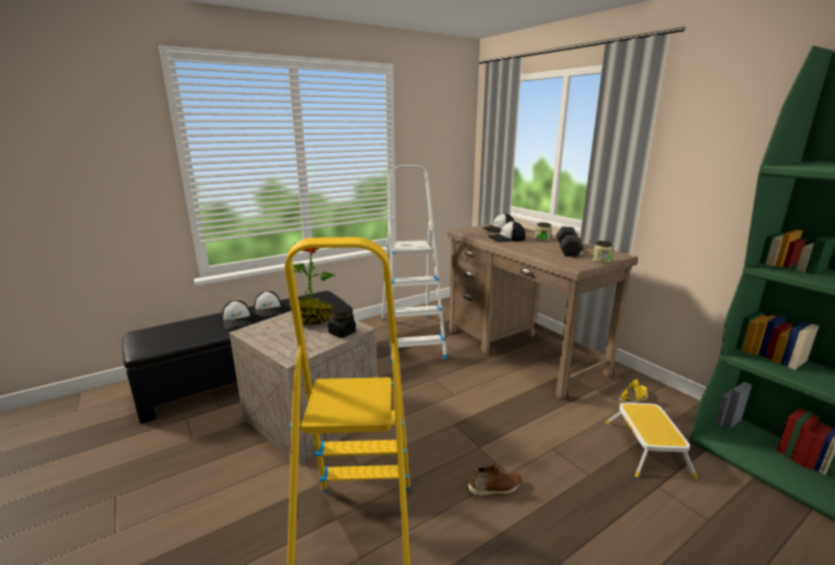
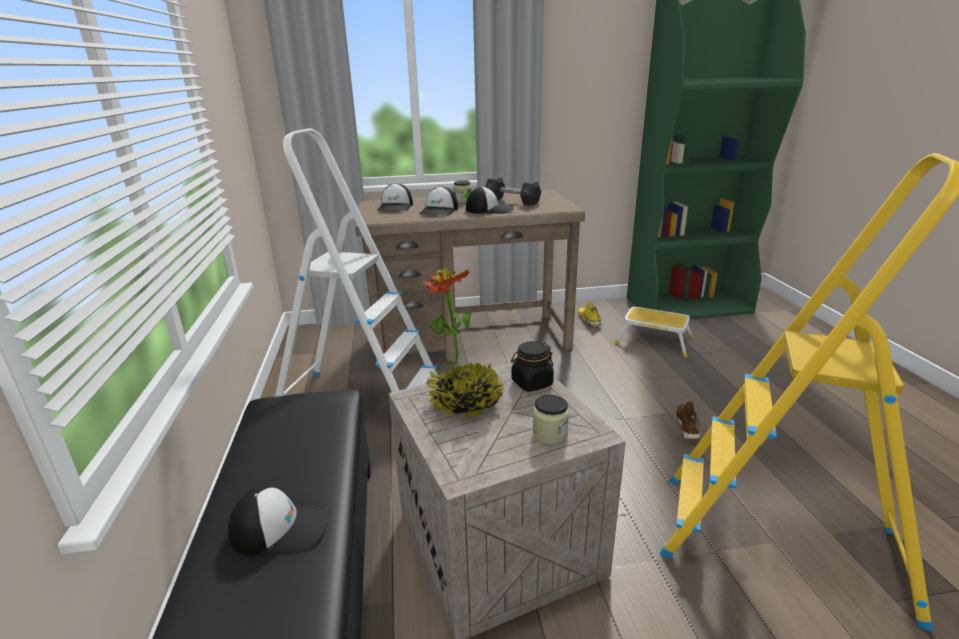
camera: 65 degrees left, 5 degrees up
(268, 310) = (273, 478): cap -> cap (490, 209)
(601, 260) = (558, 199): jar -> jar (550, 434)

